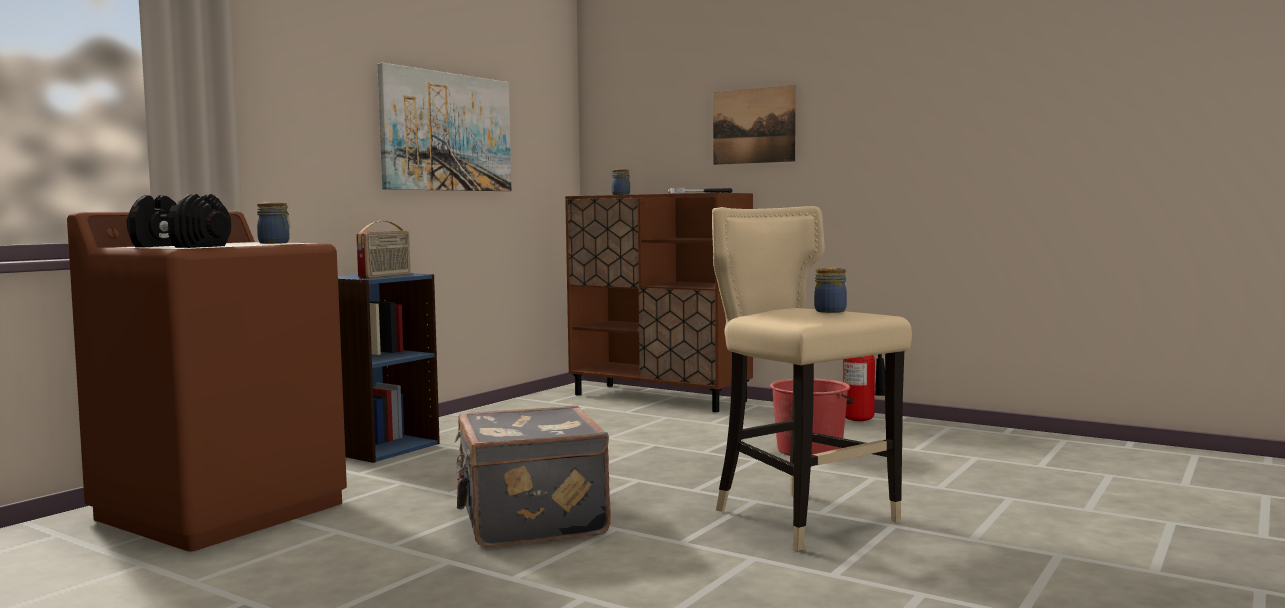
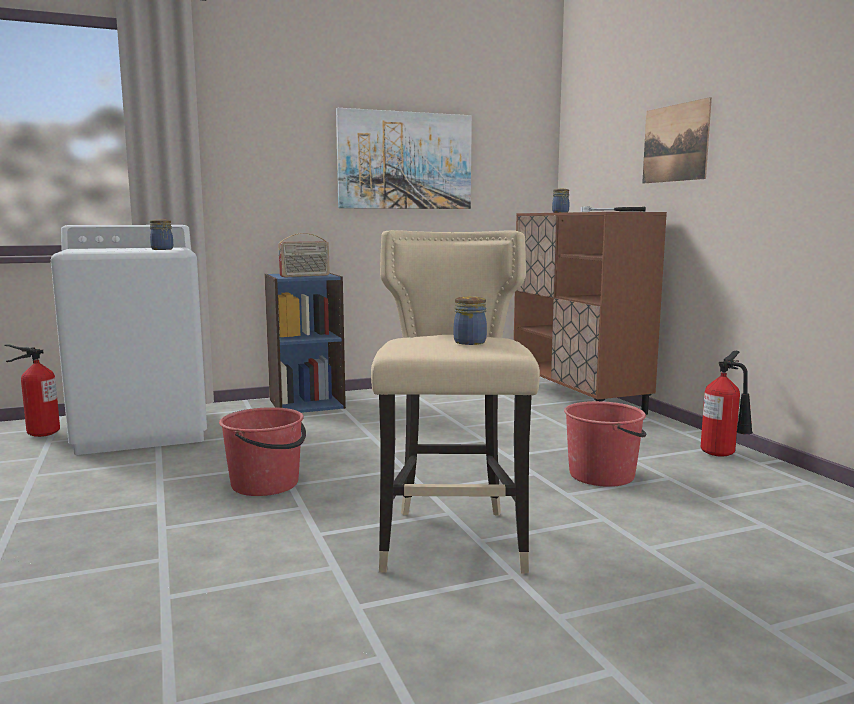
camera: 35 degrees right, 5 degrees up
(60, 544) = (41, 434): none -> fire extinguisher
(179, 246) = (86, 250): black dumbbell -> none
(222, 510) = (142, 431): brown washing machine -> white washing machine
(529, 521) = (266, 484): grey suitcase -> red bucket

